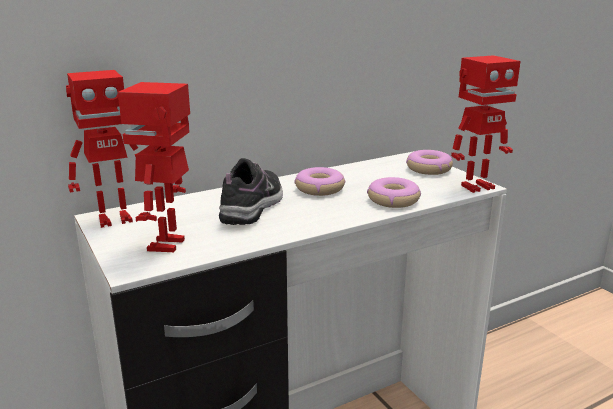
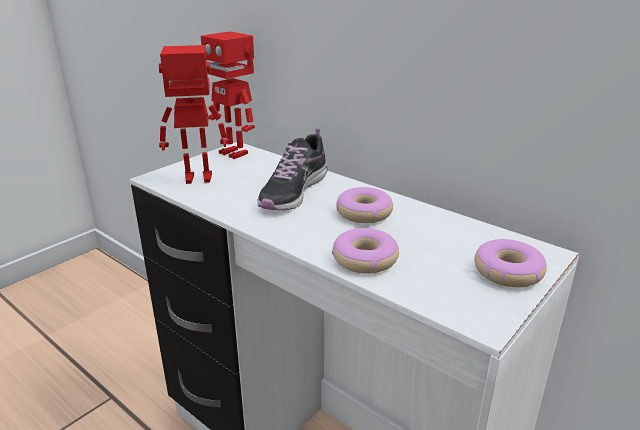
camera: 70 degrees right, 5 degrees up
(253, 206) = (293, 192): shoe -> shoe turned 120 degrees clockwise
(476, 186) = (474, 318): toy robot -> none

